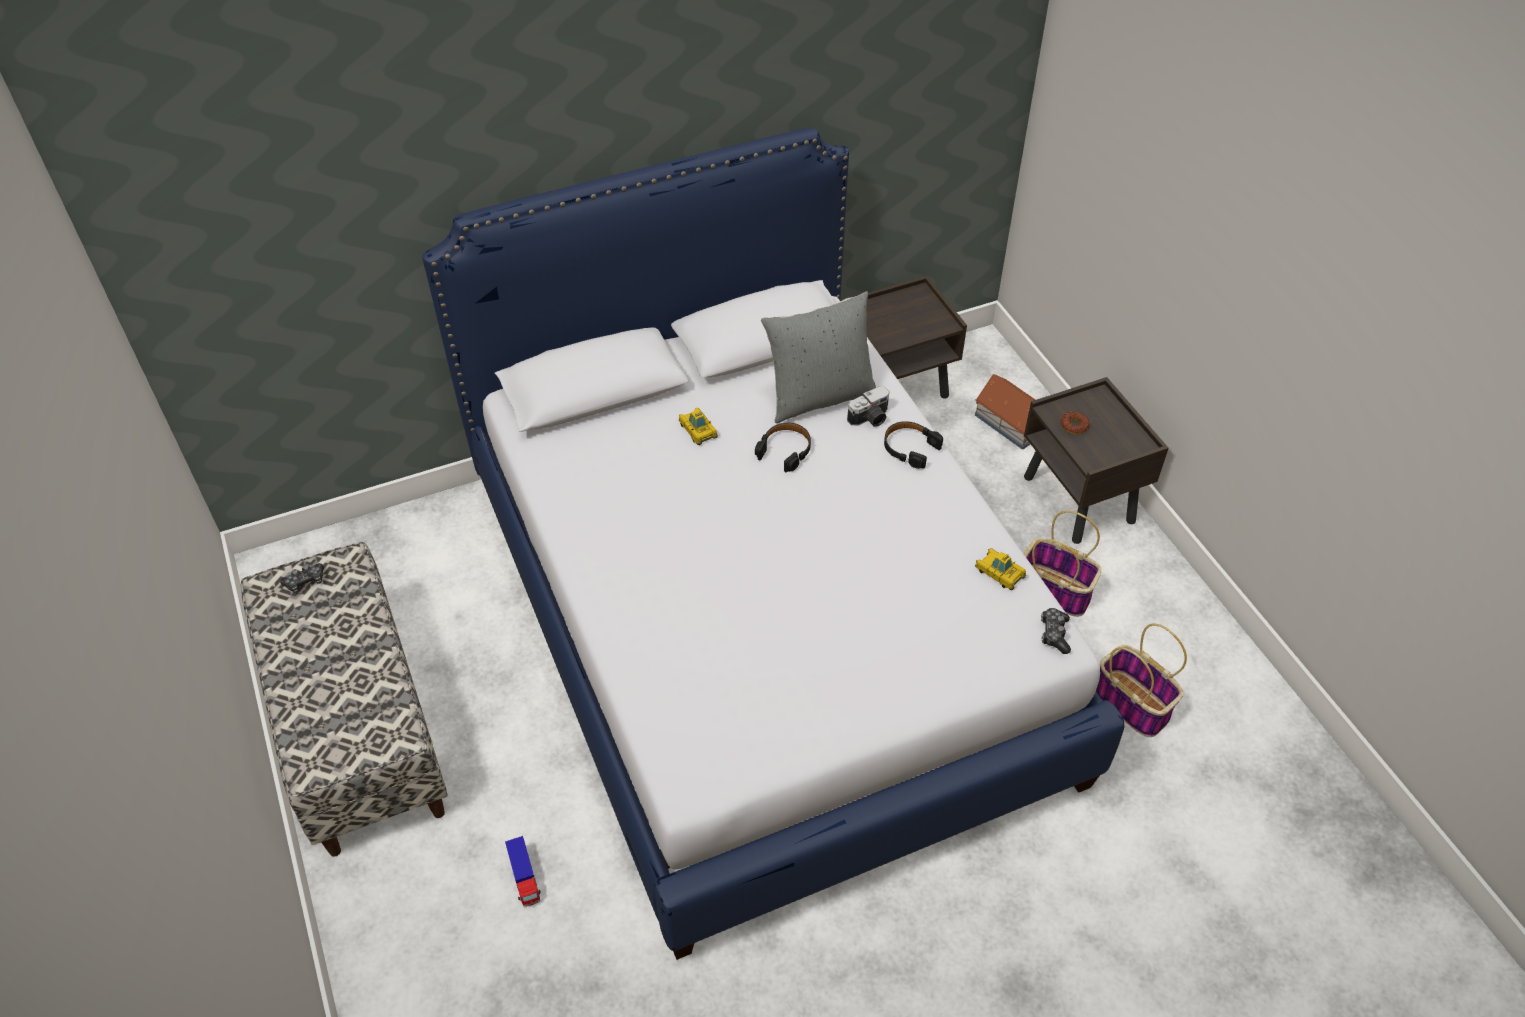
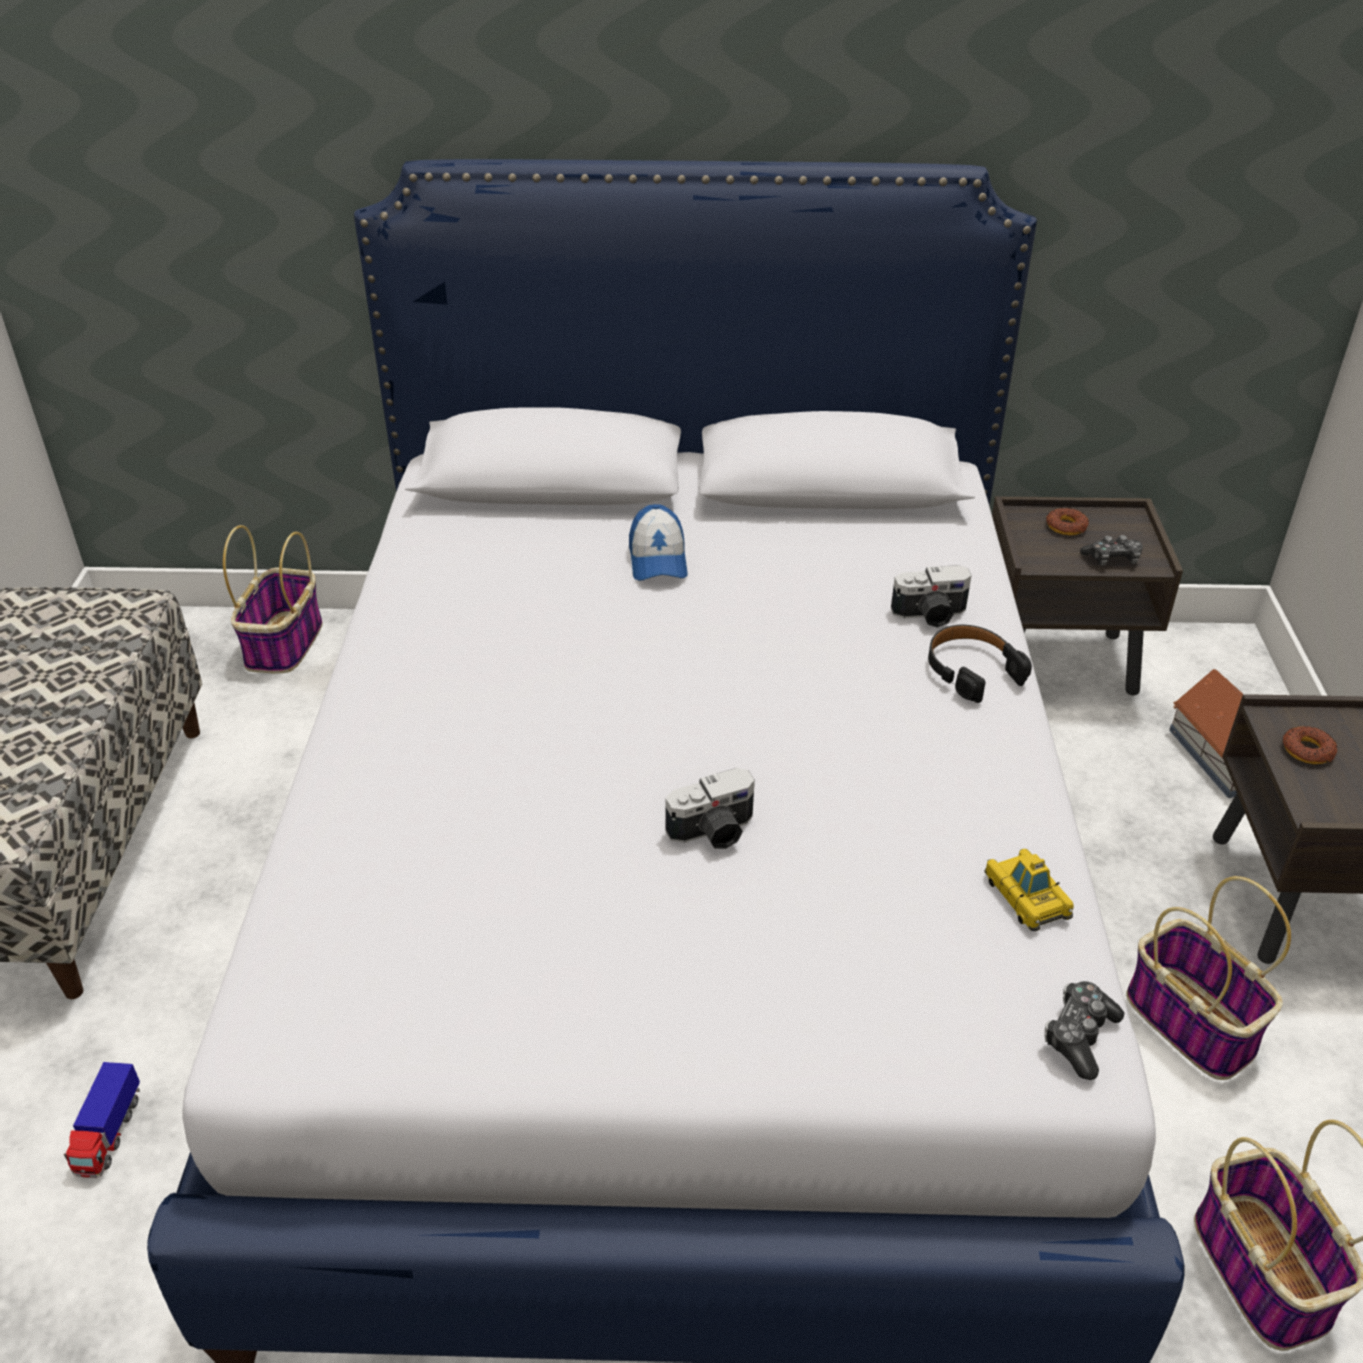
camera: 25 degrees right, 10 degrees down
(305, 582) = (66, 613): game controller -> game controller (1112, 559)
(396, 539) = (284, 645): none -> basket
(698, 430) = (658, 559): toy car -> cap
(785, 450) = (769, 619): black headphones -> none
(819, 397) = (867, 568): grey pillow -> none
(835, 593) = (714, 832): none -> camera
(888, 310) = (1066, 526): none -> donut

